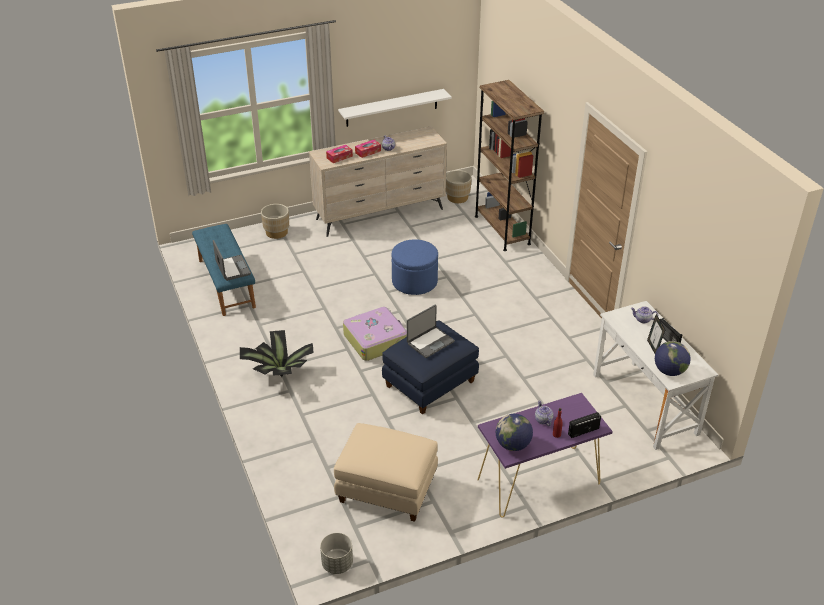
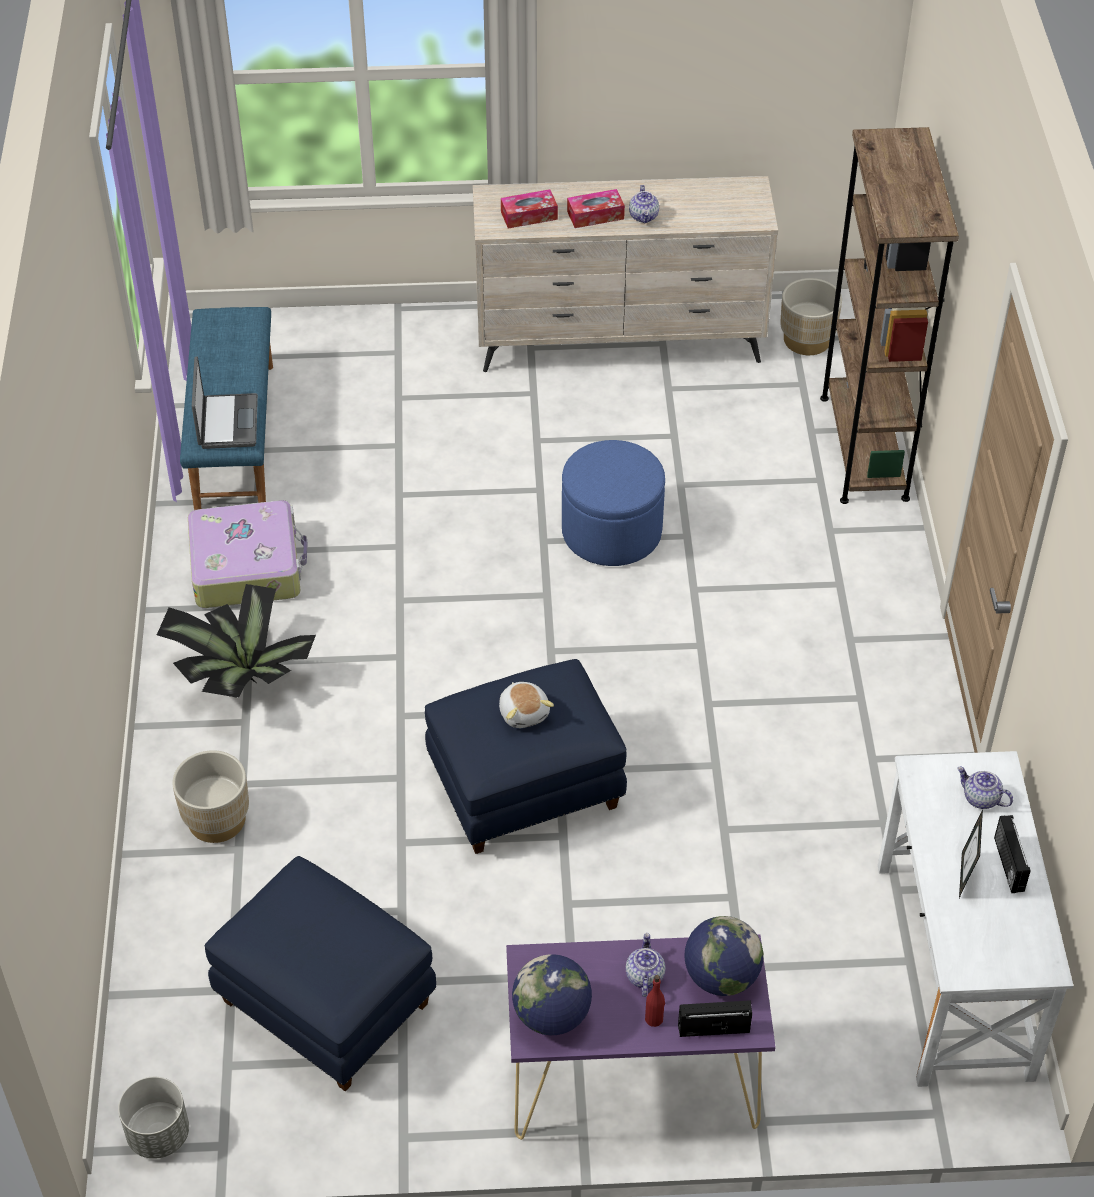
camera: 20 degrees right, 10 degrees up
(276, 232) = (387, 337): beige planter -> beige planter (217, 820)
(376, 340) = (466, 651): suitcase -> suitcase (247, 566)
(386, 490) = (324, 1004): beige ottoman -> blue ottoman
(392, 108) = (683, 120): white shelf -> none
(430, 342) = (524, 712): laptop -> plush toy
(669, 371) = (967, 945): globe -> globe (721, 977)

